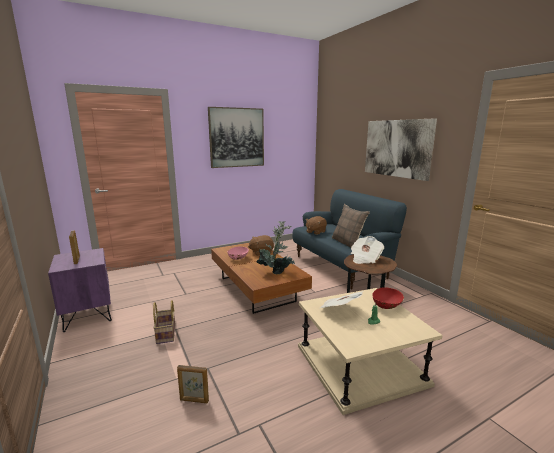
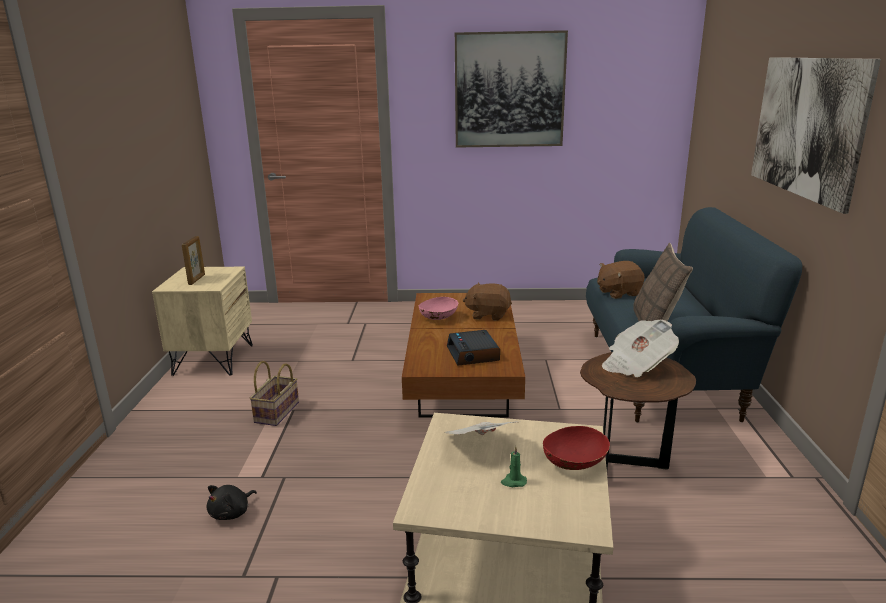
camera: 30 degrees right, 5 degrees up
(87, 315) = (213, 360): purple nightstand -> beige nightstand
(194, 400) = (232, 513): picture frame -> black plush toy
(276, 271) = (473, 354): potted plant -> alarm clock

